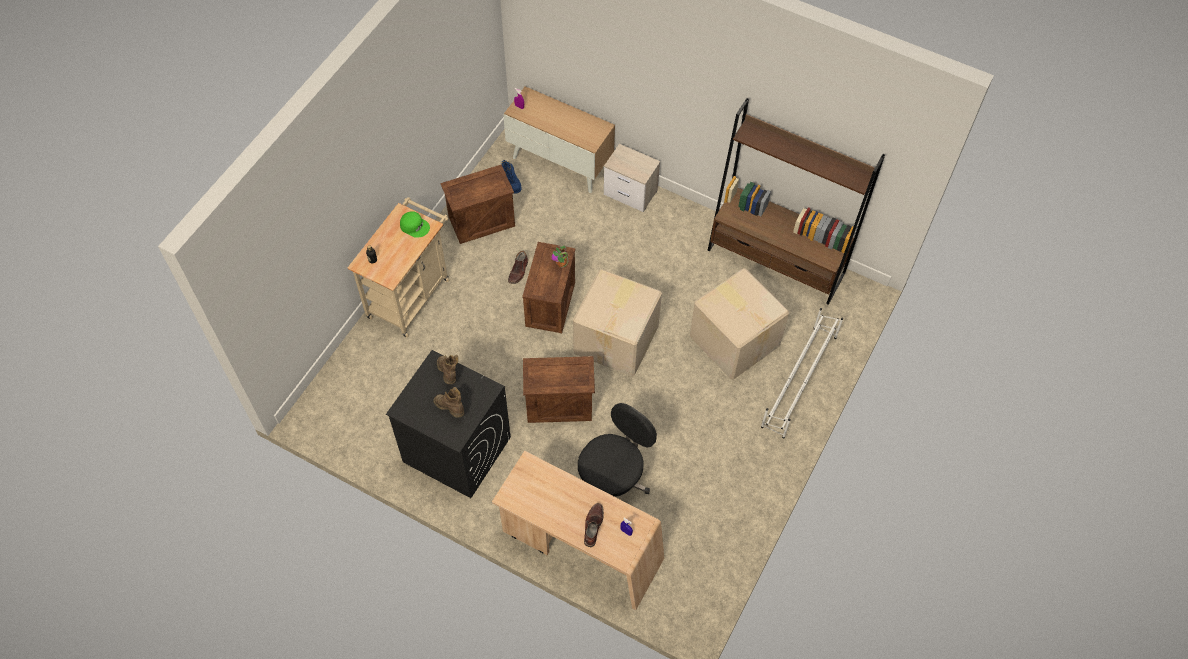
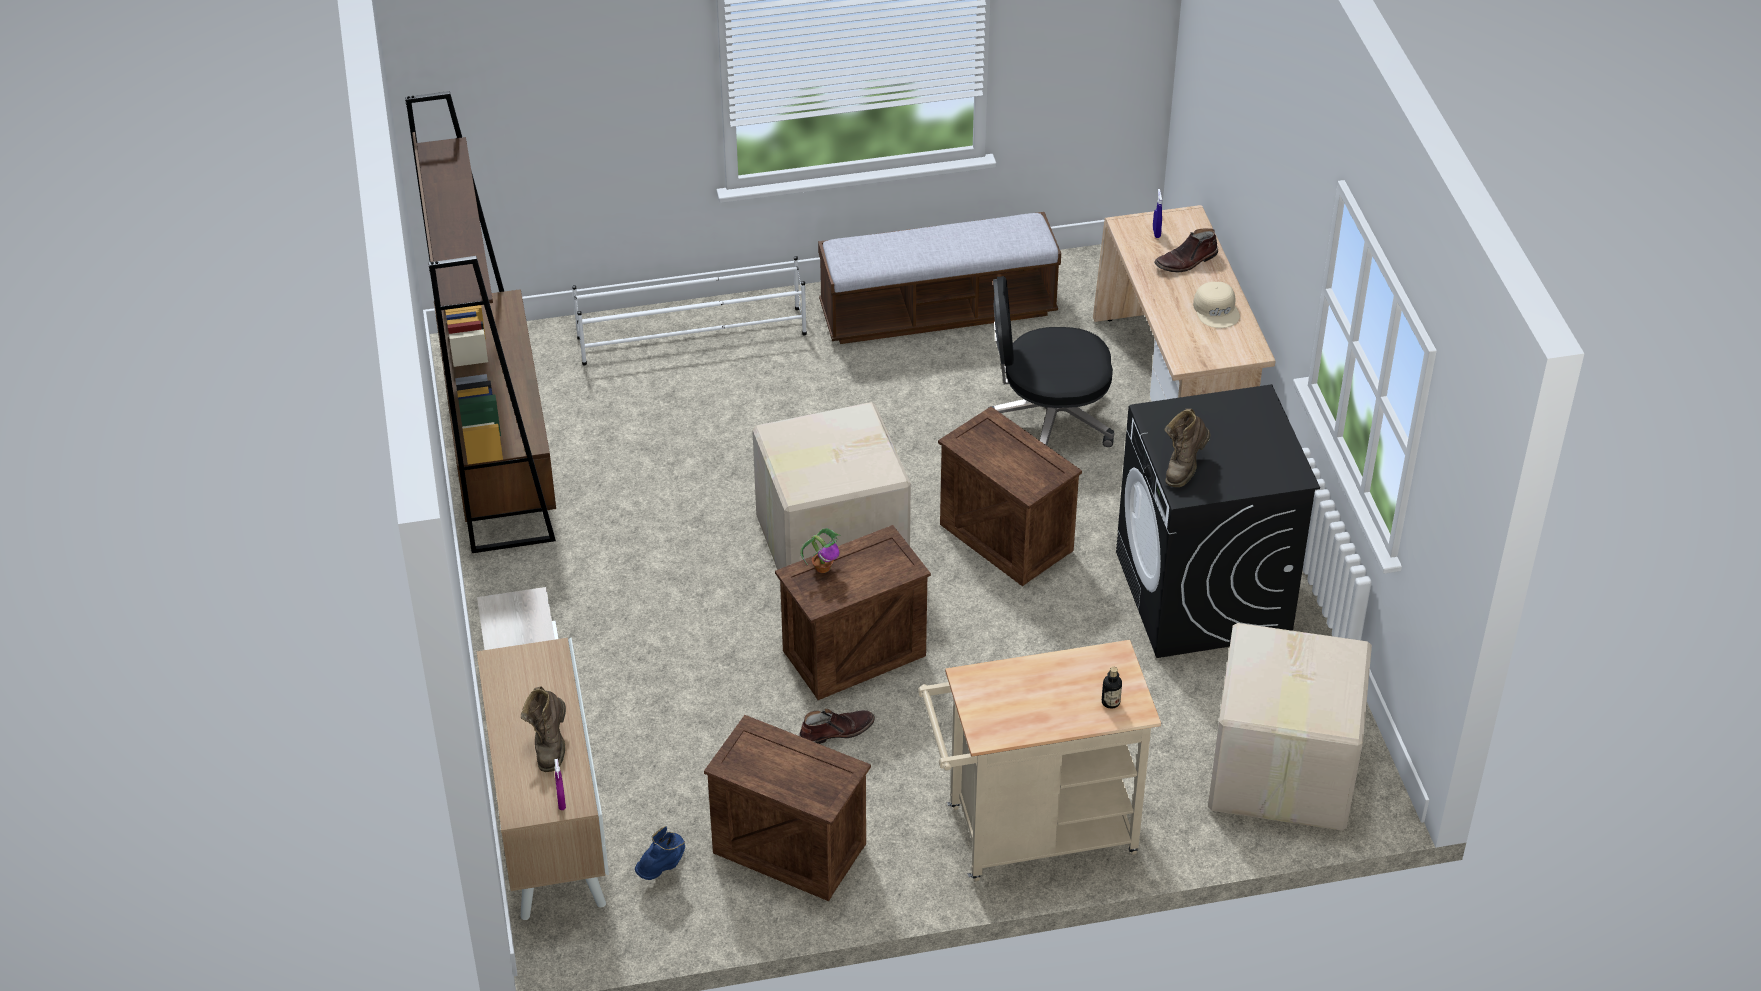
camera: 130 degrees left, 15 degrees down
(415, 226) = (990, 698): green cap -> none
(451, 409) = (1228, 430): brown boot -> brown boot (550, 745)
(547, 507) = (1217, 310): none -> beige cap
(729, 495) = (938, 312): none -> bench
(734, 339) = (691, 428): cardboard box -> cardboard box (1279, 772)

